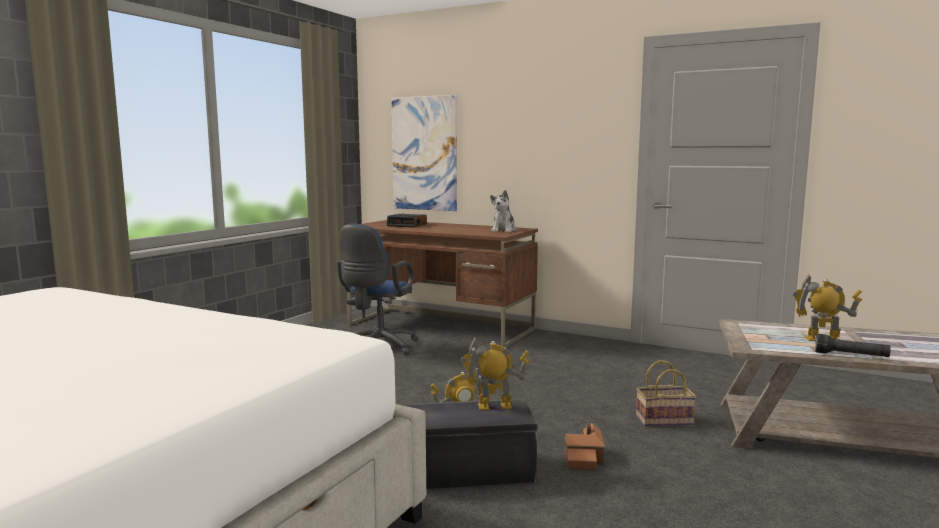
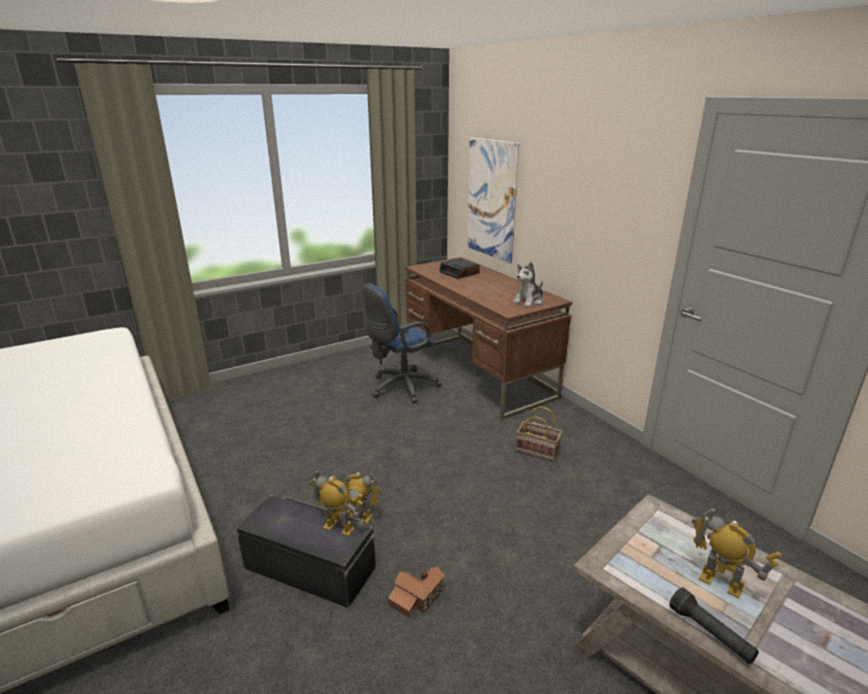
camera: 30 degrees right, 15 degrees up
(665, 419) = (548, 576): basket -> basket (538, 450)

